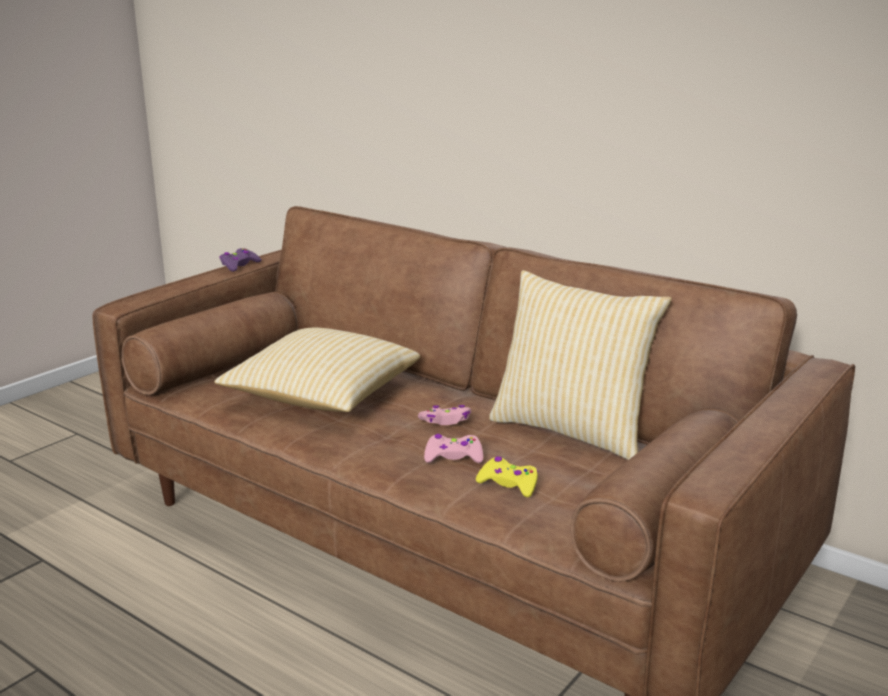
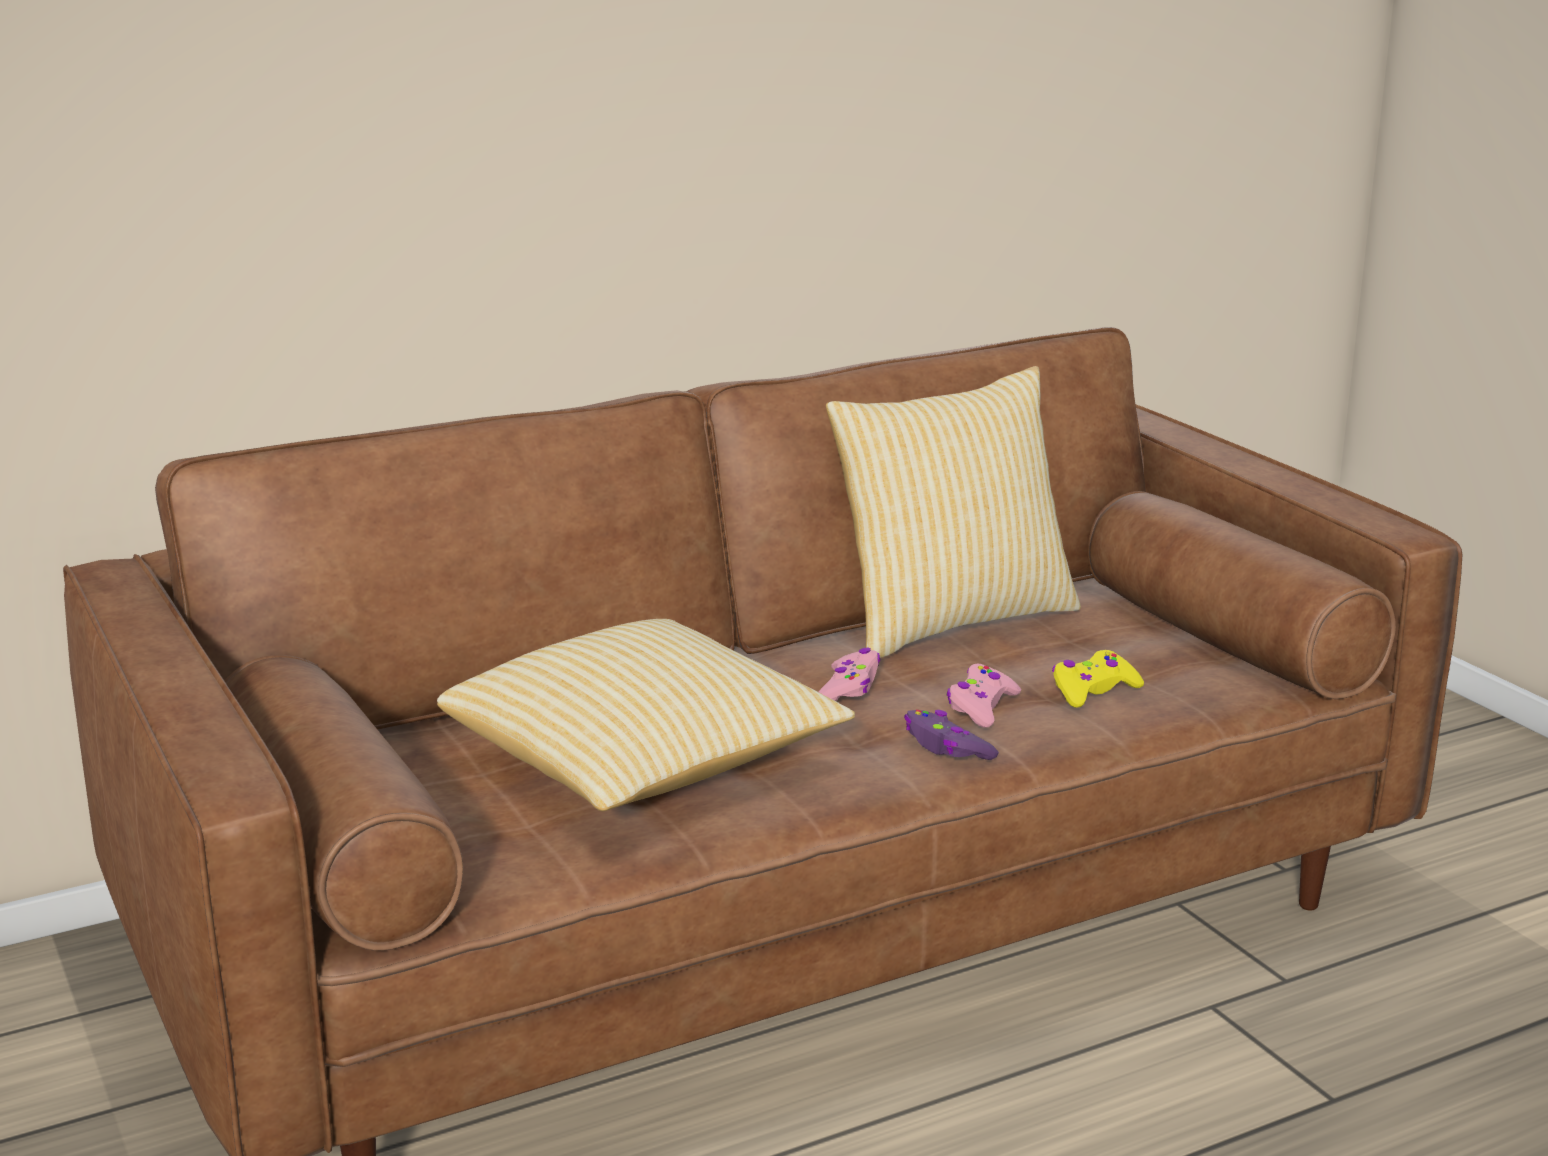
camera: 65 degrees left, 0 degrees up
(239, 265) = (140, 638): purple game controller -> purple game controller (947, 747)

